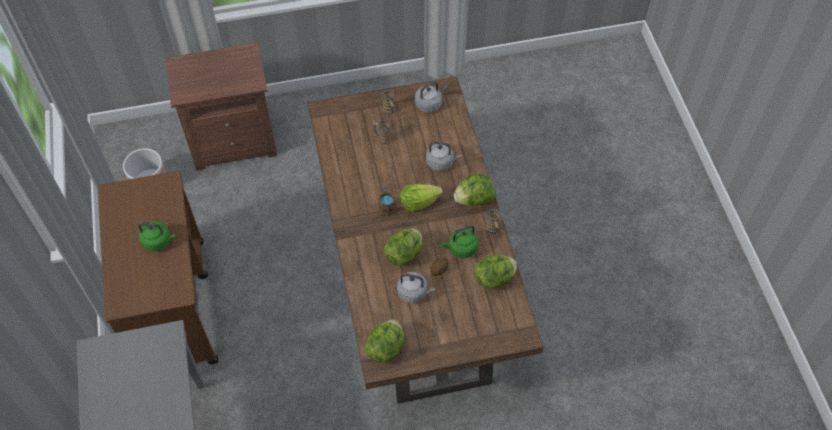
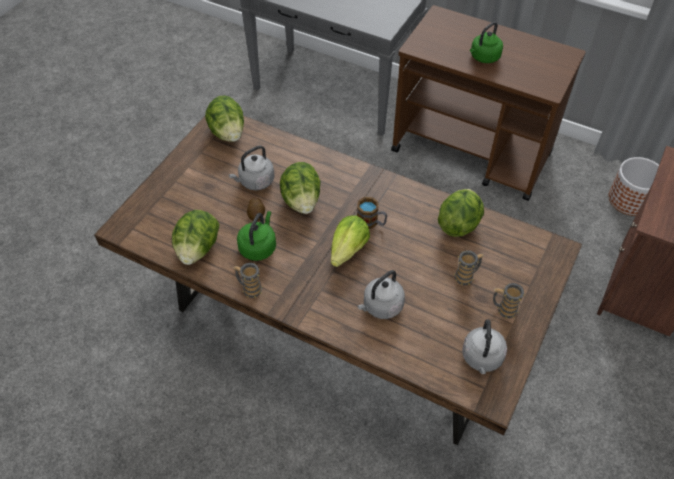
camera: 130 degrees right, 5 degrees down
(474, 199) = (302, 301): lettuce -> lettuce (459, 224)

